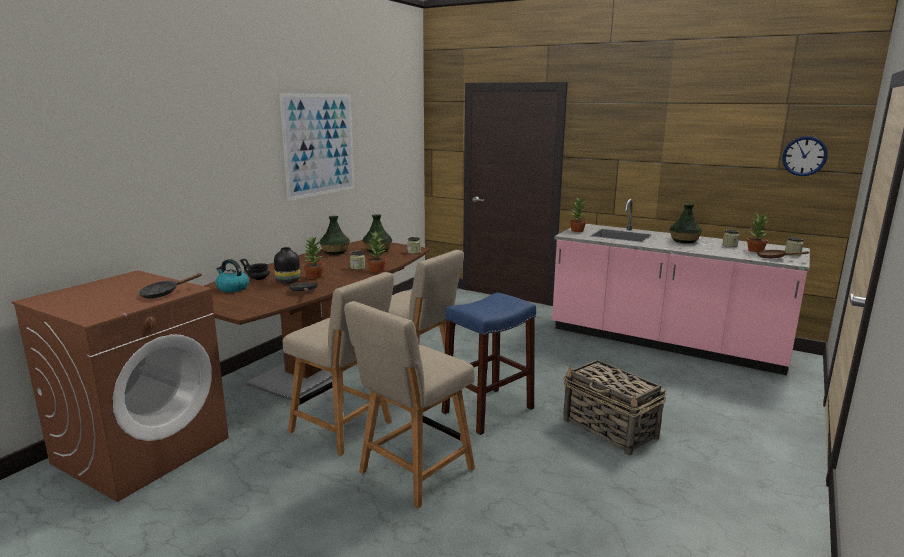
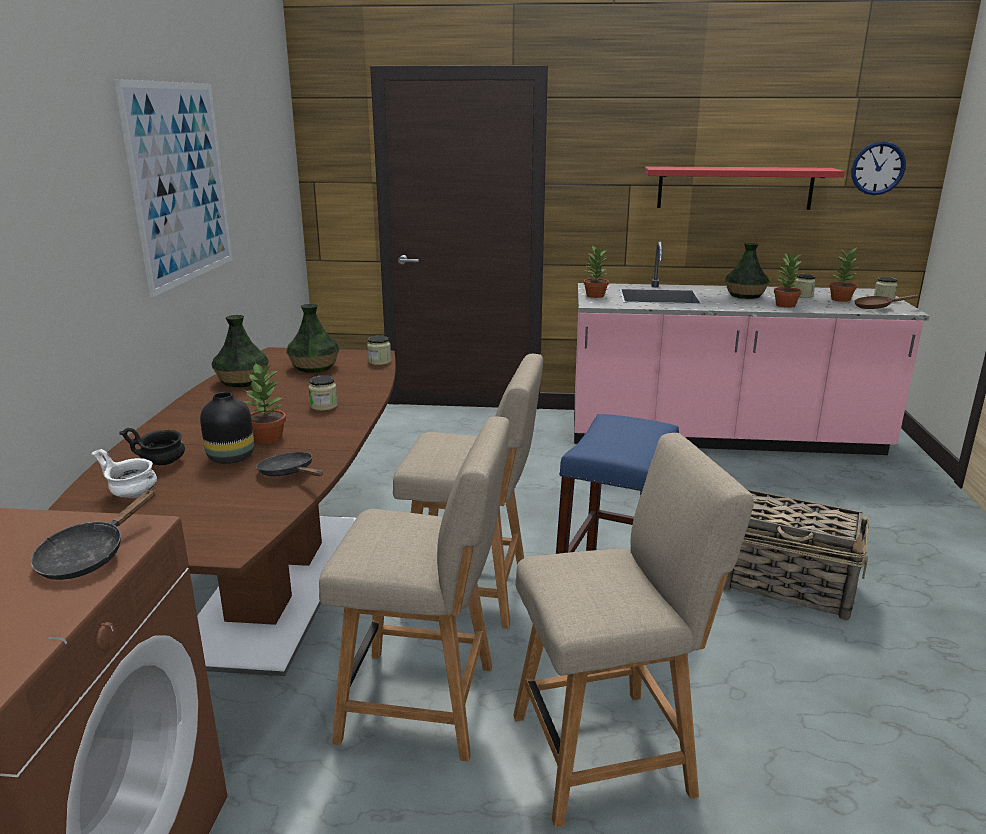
camera: 25 degrees left, 5 degrees up
(232, 288) = (132, 494): kettle -> white bowl
(376, 270) = (364, 406): potted plant -> potted plant (785, 305)
(413, 473) = (610, 752): beige chair -> beige chair turned 120 degrees counterclockwise
(691, 165) = (735, 188): none -> red shelf

